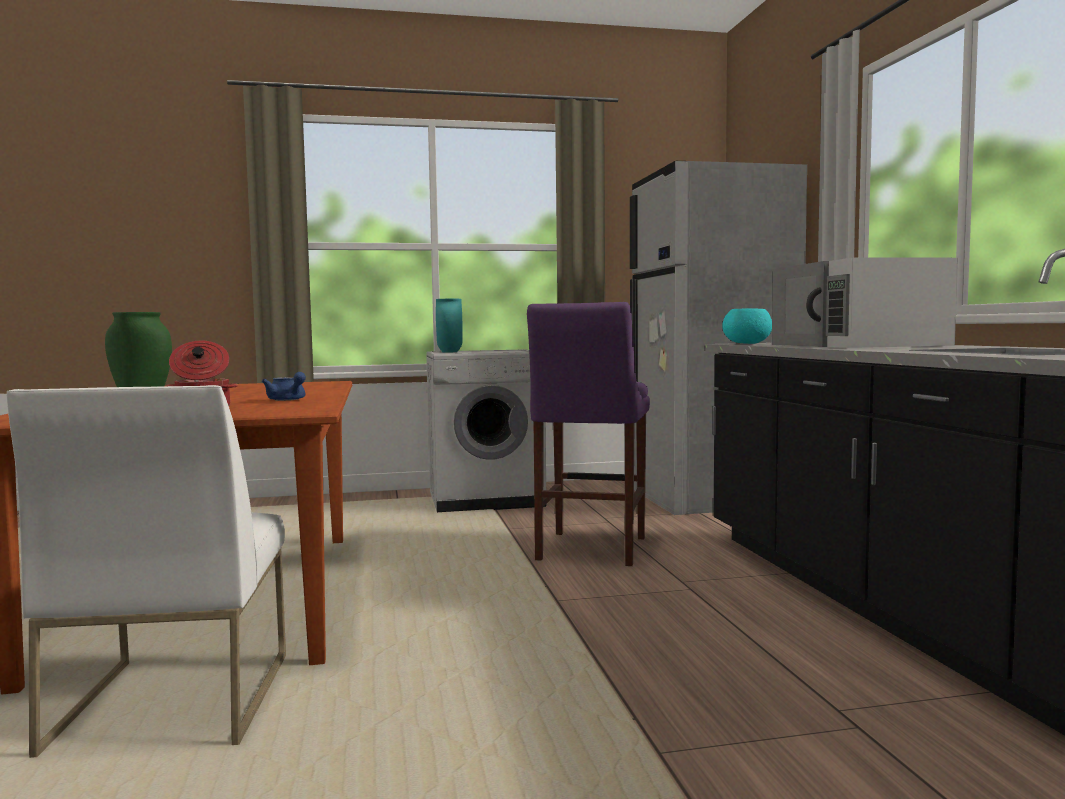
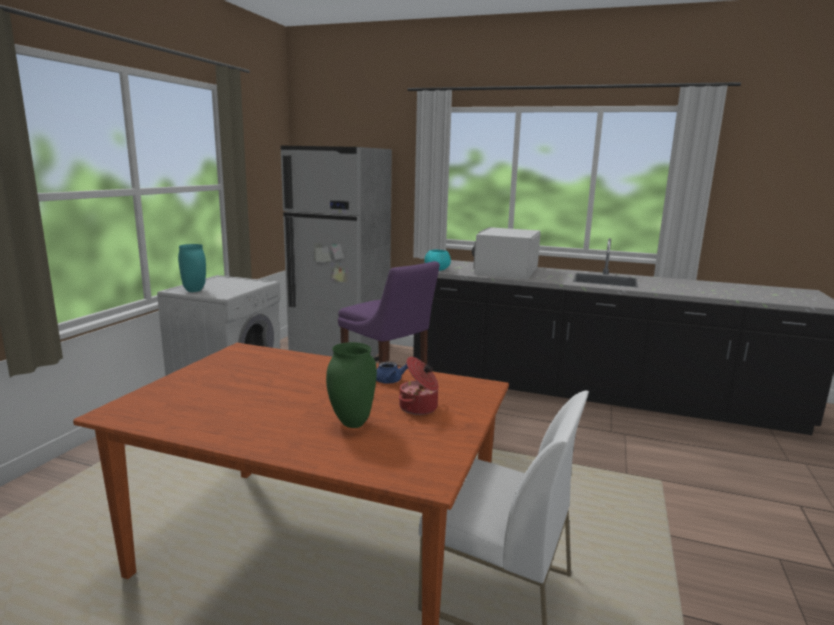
camera: 60 degrees left, 10 degrees up
(857, 345) = (505, 271): white microwave -> white microwave turned 90 degrees clockwise

